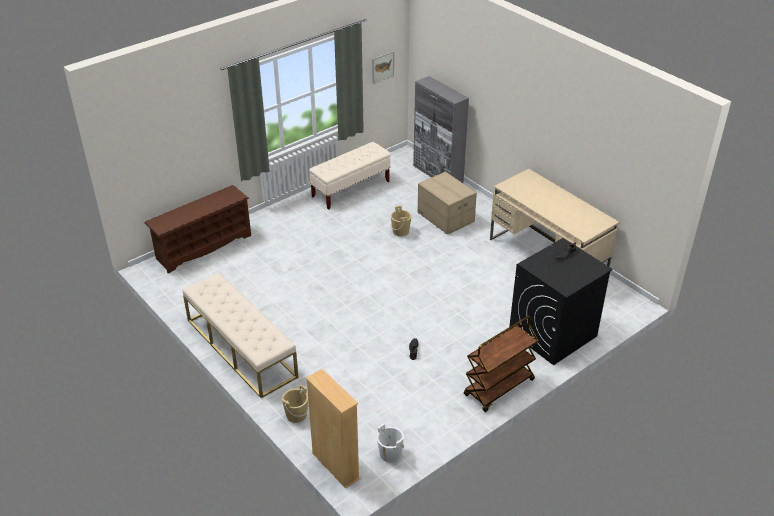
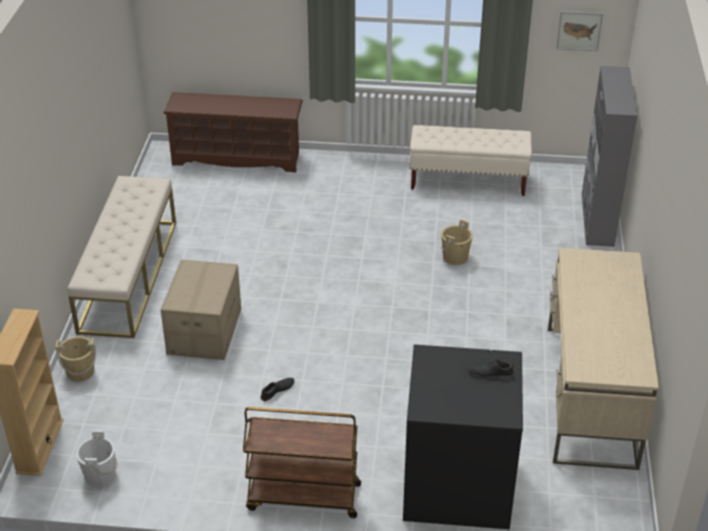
camera: 45 degrees right, 0 degrees up
(445, 217) = (531, 272): cardboard box -> cardboard box (204, 331)

